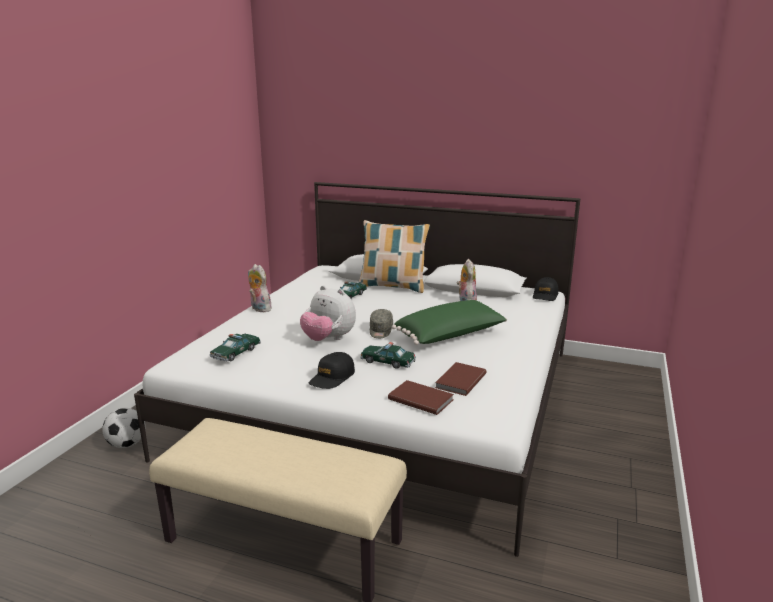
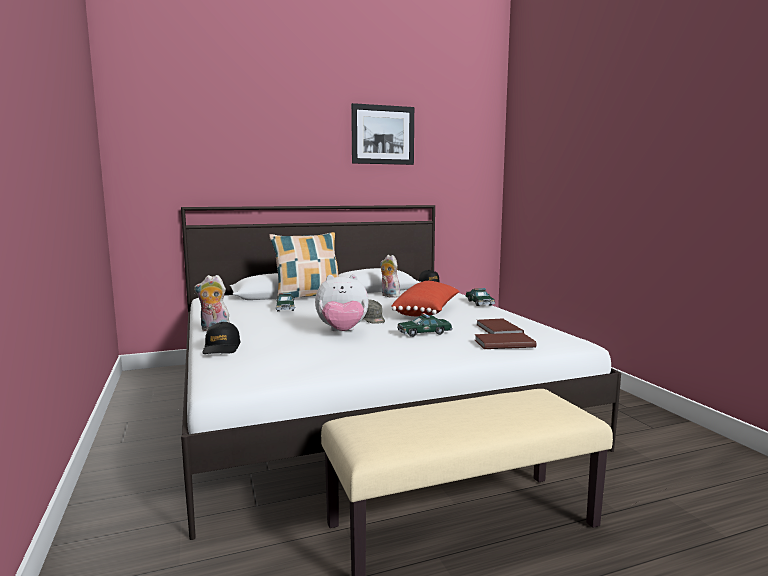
camera: 40 degrees left, 10 degrees down
(127, 444) = (130, 536): football -> none
(236, 353) = (280, 357): toy car -> toy car (479, 303)
(332, 378) = (409, 350): black cap -> black cap (222, 348)
(450, 336) = (428, 312): green pillow -> red pillow
(519, 111) = (383, 135): none -> picture

